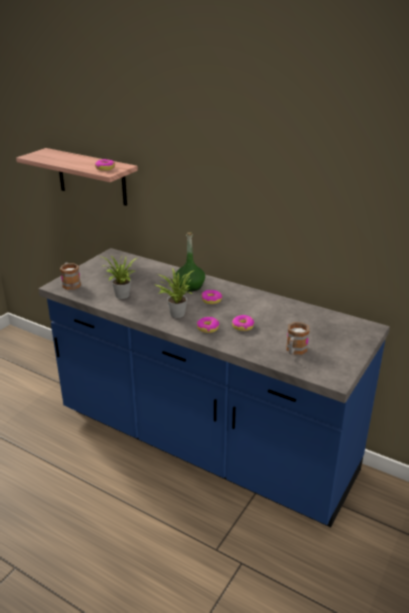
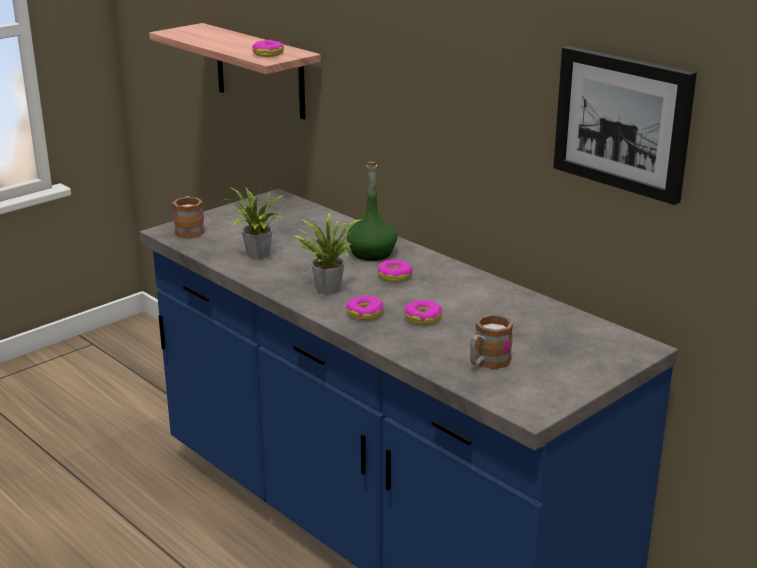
camera: 15 degrees right, 5 degrees down
(353, 201) = (623, 122): none -> picture

